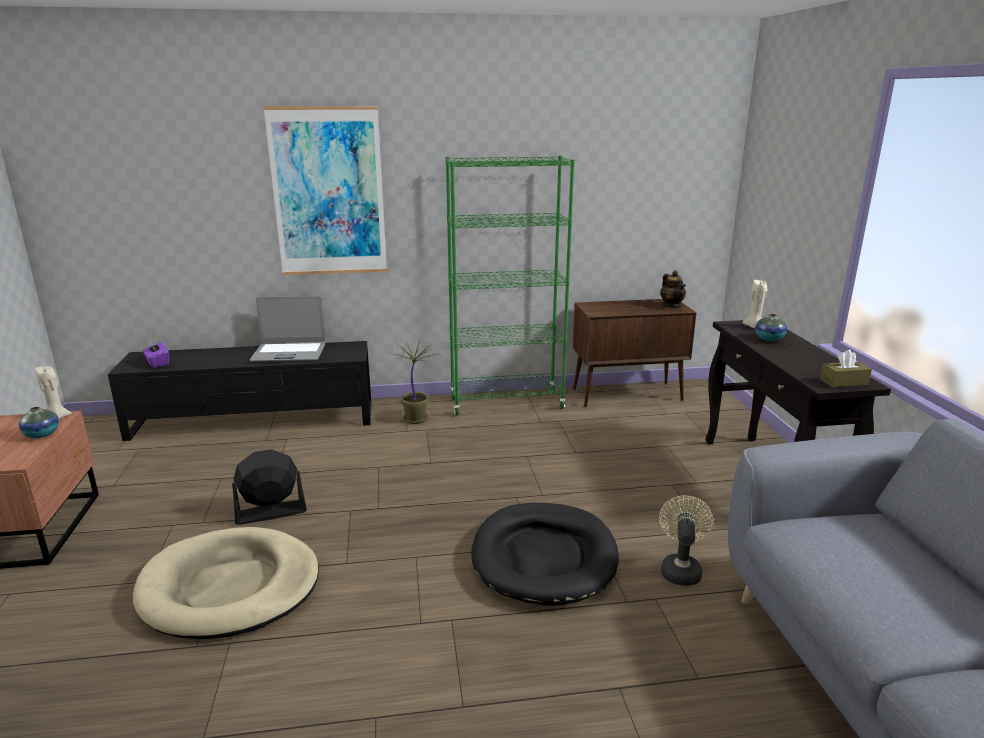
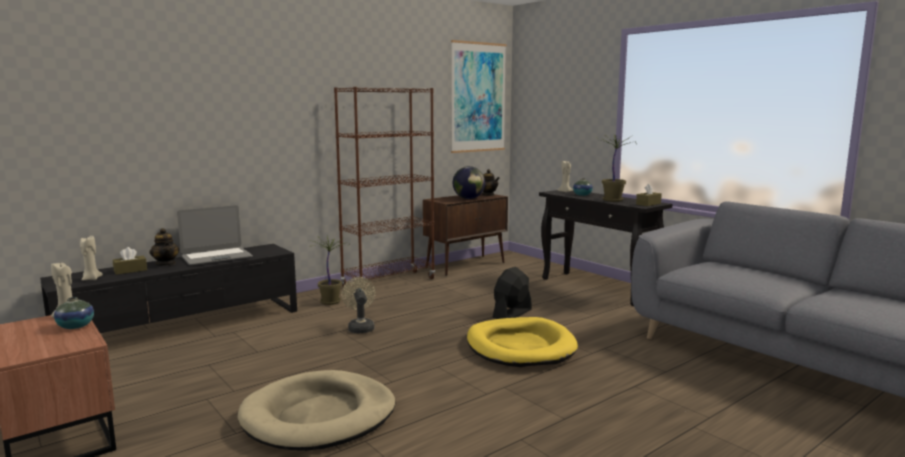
camera: 30 degrees left, 10 degrees down
(157, 363) = (91, 279): purple tissue box -> beige candle
(199, 358) = (130, 270): none -> brown tissue box
(237, 354) = (166, 264): none -> teapot
(270, 512) = (287, 372): black fan -> black fan (512, 314)
(328, 192) = (240, 116): picture -> picture (478, 97)
(506, 403) = (389, 282): green bookcase -> brown bookcase
(544, 557) = (520, 347): black dog bed -> yellow dog bed
(634, 310) = (469, 198): none -> globe
(680, 569) = (601, 333): beige fan -> beige fan (360, 327)
(799, 361) = (613, 200): none -> potted plant

